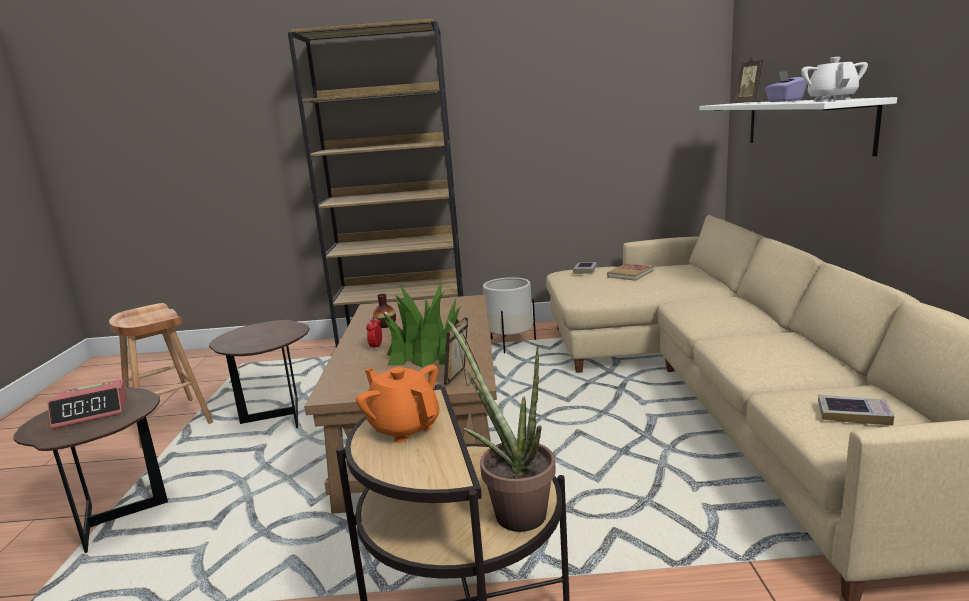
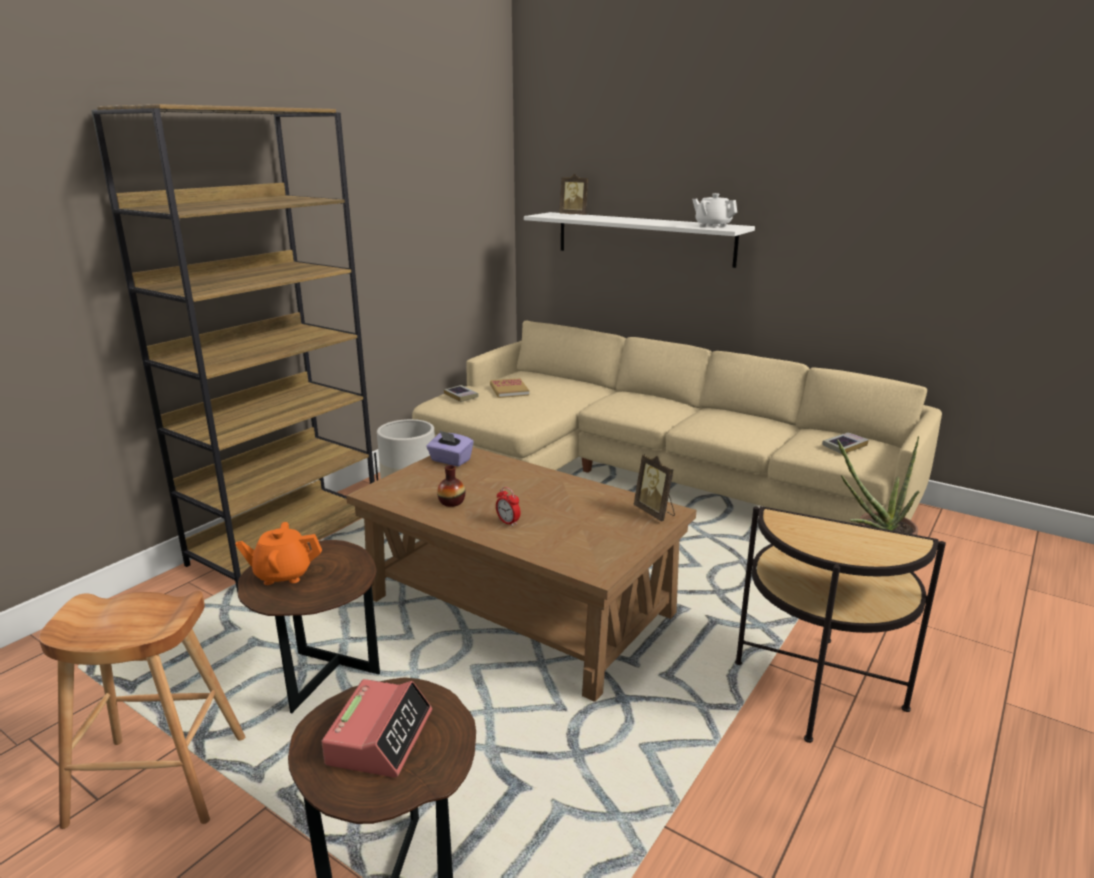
camera: 55 degrees left, 5 degrees up
(404, 427) = (824, 537): orange teapot -> orange teapot (283, 574)
(426, 352) = (568, 507): potted plant -> none
(784, 101) = (629, 218): purple tissue box -> purple tissue box (450, 460)

